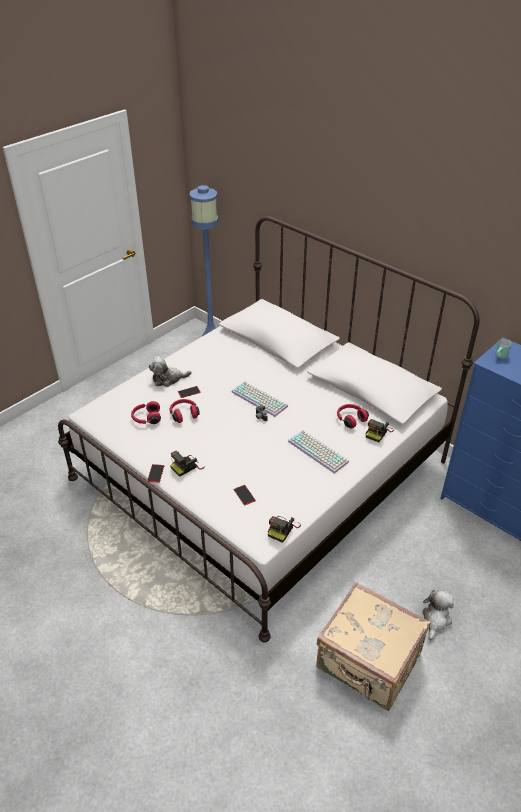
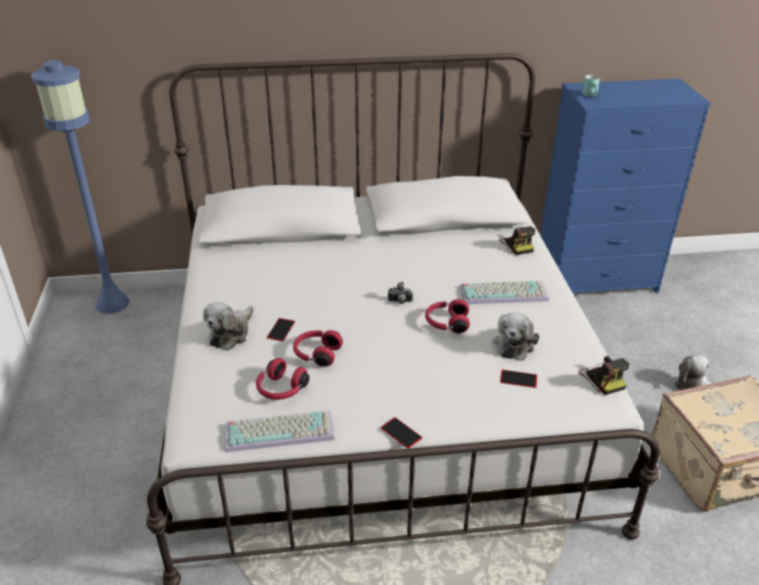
camera: 50 degrees left, 5 degrees down
(187, 466) = (418, 399): camera -> none
(260, 399) = (369, 286): keyboard -> keyboard (281, 430)
(274, 478) = (514, 343): none -> plush toy
(350, 419) = (477, 249): red headphones -> red headphones (446, 323)

